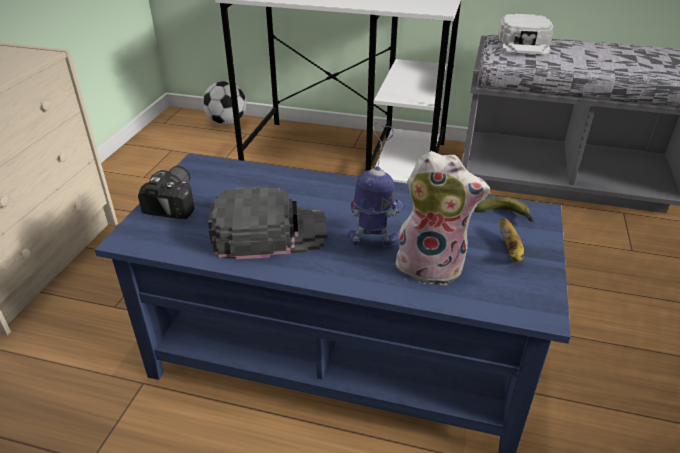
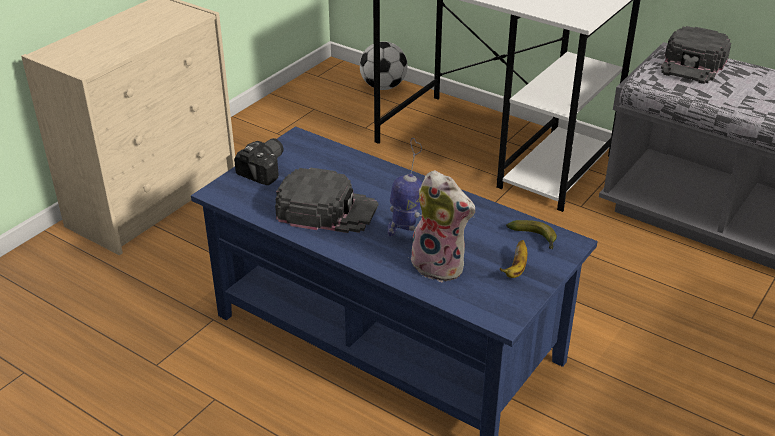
camera: 20 degrees right, 0 degrees up
(524, 43) = (693, 63): white cap -> black cap

